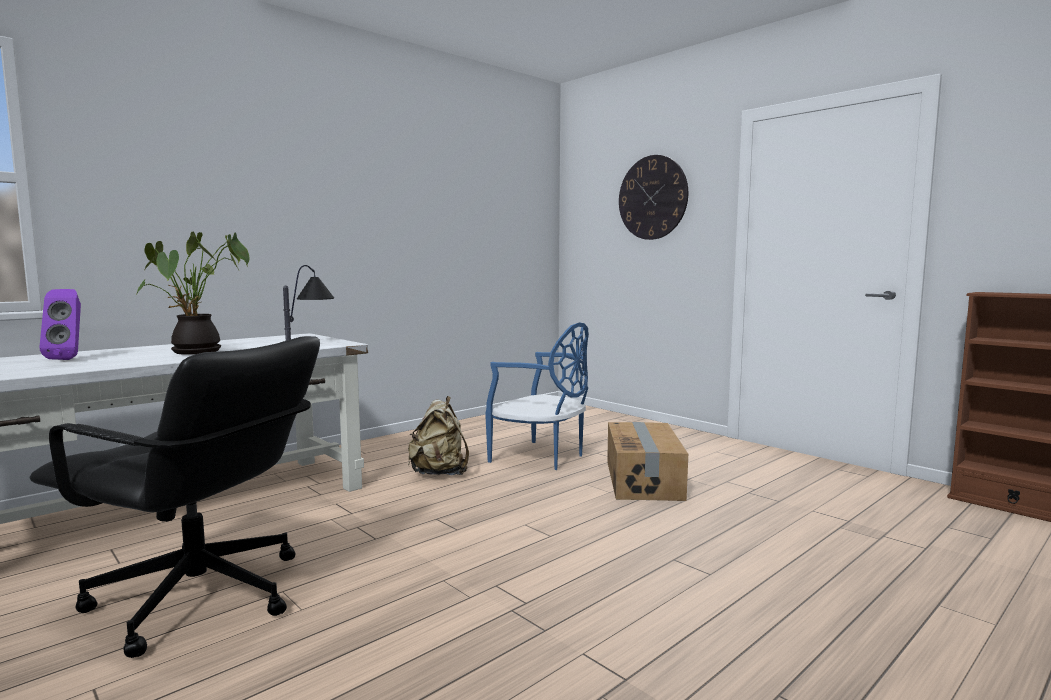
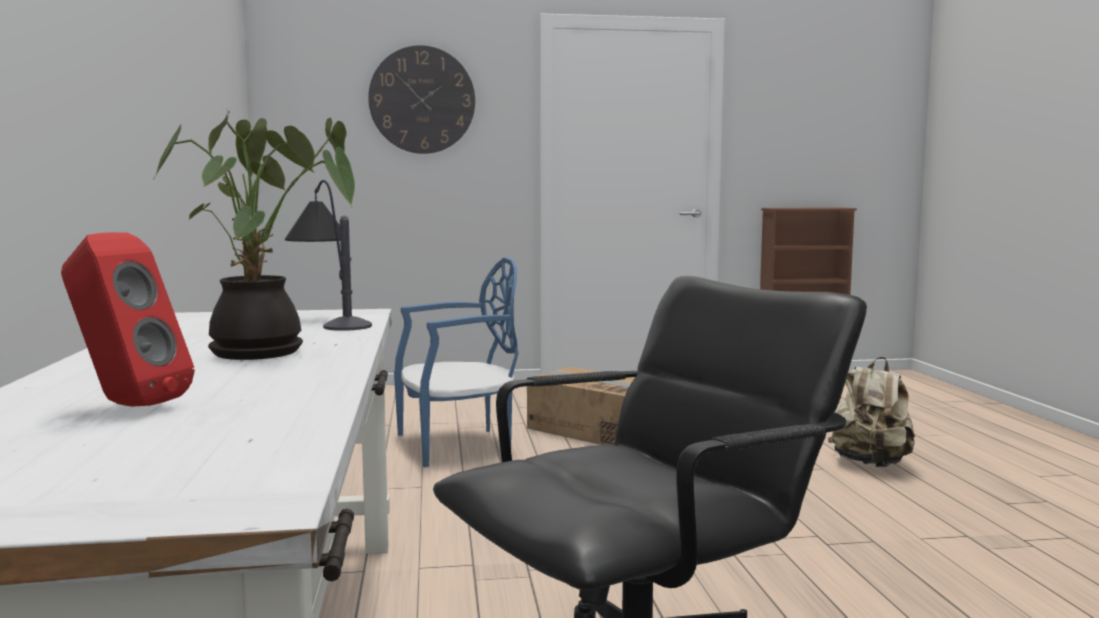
camera: 55 degrees left, 0 degrees up
(68, 359) = (126, 405): purple speaker -> red speaker
(439, 473) = (417, 495): beige backpack -> beige backpack (870, 464)

